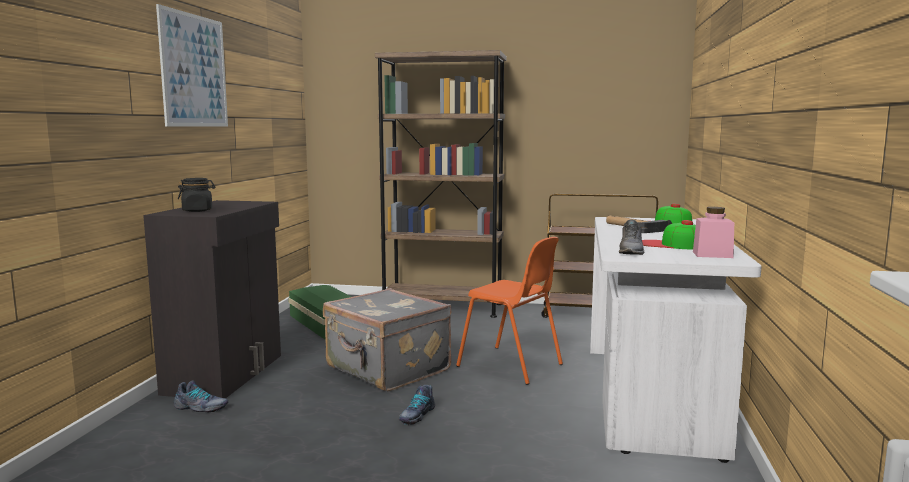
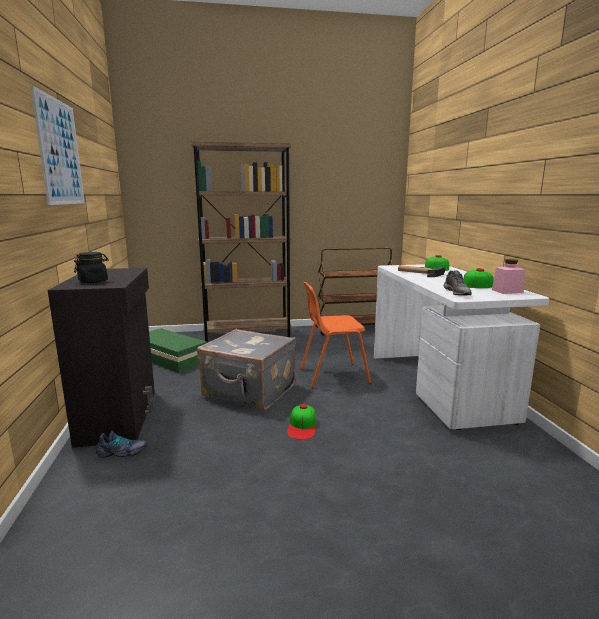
camera: 20 degrees left, 5 degrees up
(416, 415) = (302, 426): shoe -> cap
(511, 366) = (333, 375): orange chair -> orange chair turned 150 degrees clockwise

